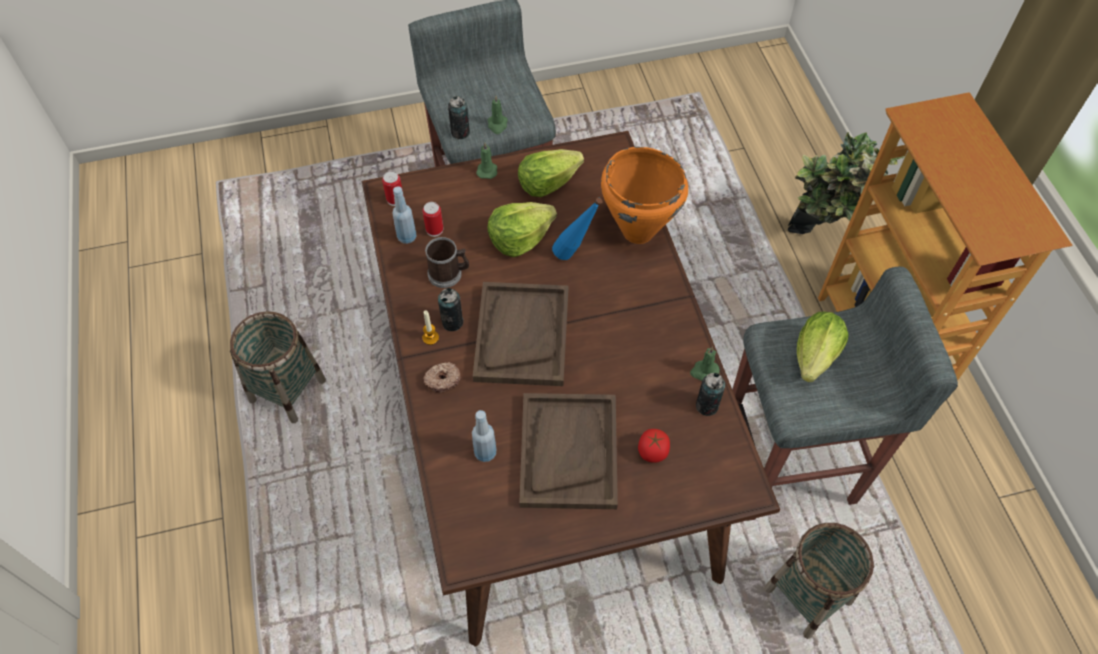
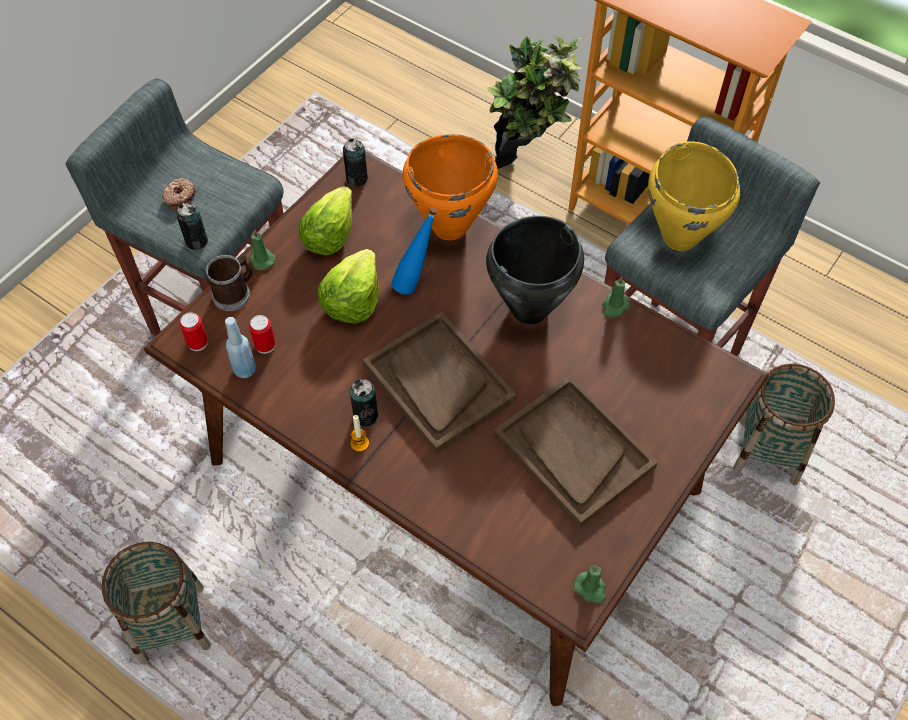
camera: 40 degrees left, 0 degrees up
(442, 380) = (407, 472): donut -> donut (179, 197)
(449, 274) = (319, 375): mug -> mug (235, 293)
(485, 453) = (507, 505): blue bottle -> none
(497, 125) = (226, 213): green candle -> green candle (591, 589)
(637, 328) = (528, 309): none -> black cooking pot
(652, 451) = (637, 400): tomato -> none
(707, 406) = (642, 333): can -> can (357, 179)
(815, 356) = (680, 237): lettuce -> yellow cooking pot

